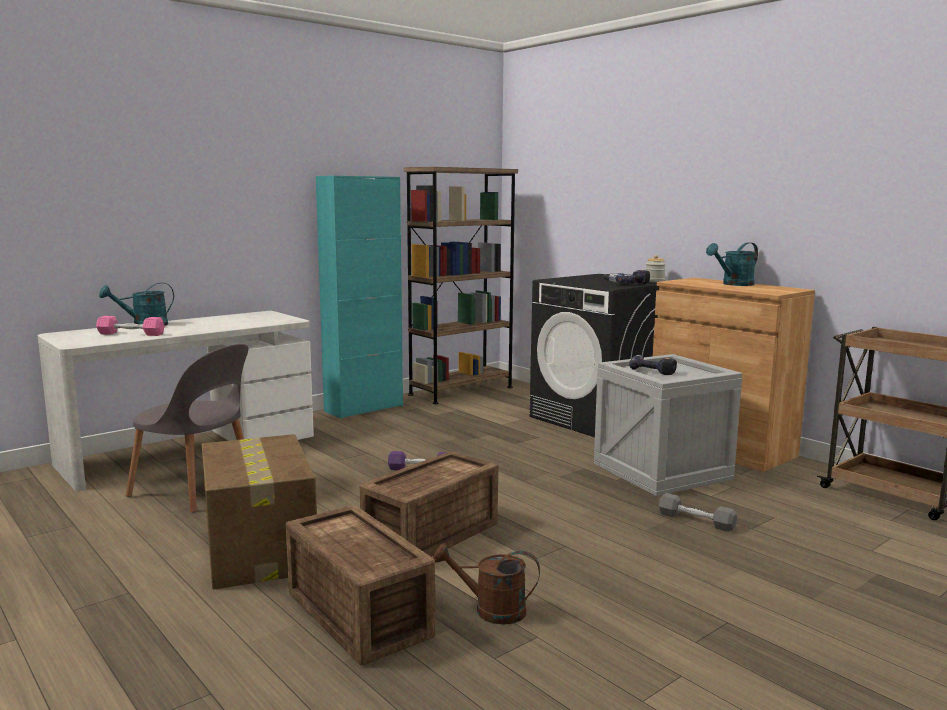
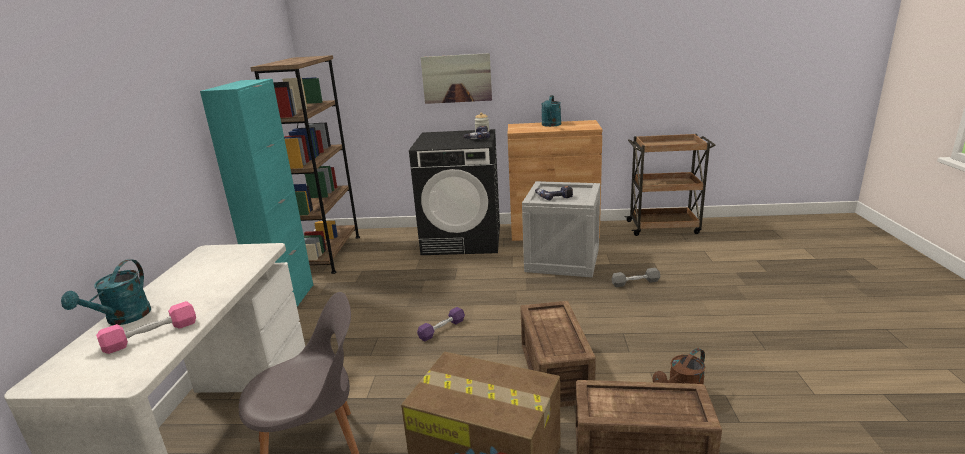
camera: 45 degrees left, 10 degrees up
(644, 208) = (456, 78): none -> picture

